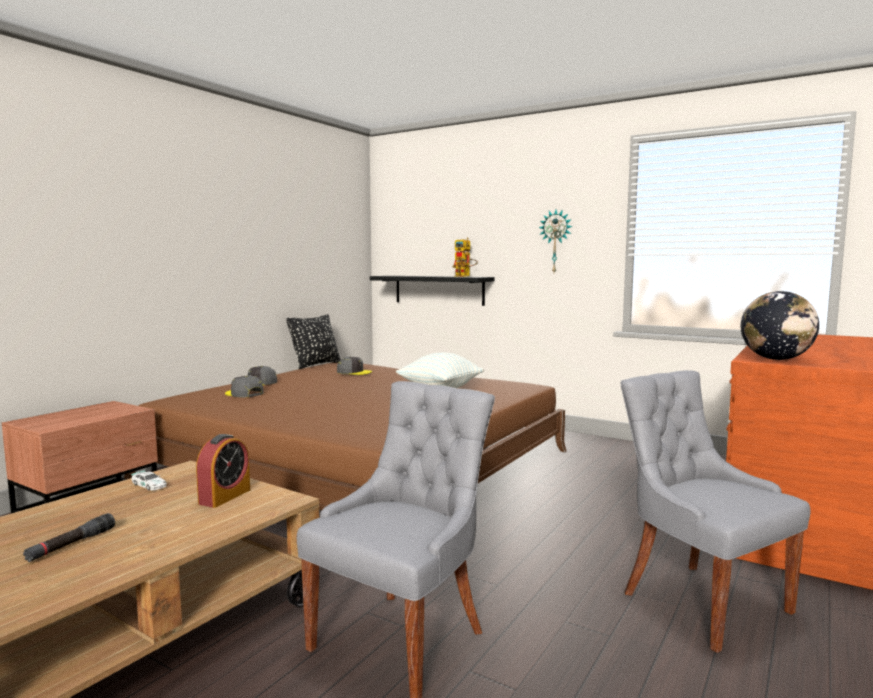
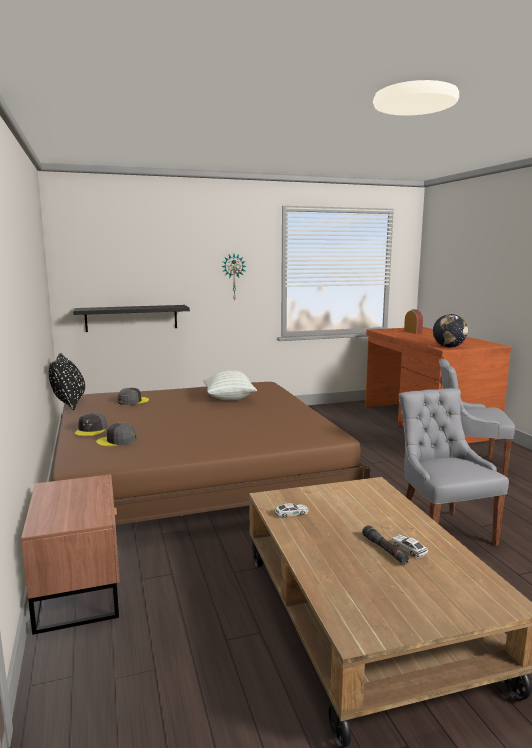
camera: 50 degrees left, 5 degrees up
(82, 556) = (409, 549): none -> toy car
(225, 496) = (347, 497): alarm clock -> alarm clock (413, 332)
(465, 276) = (163, 305): toy robot -> none

